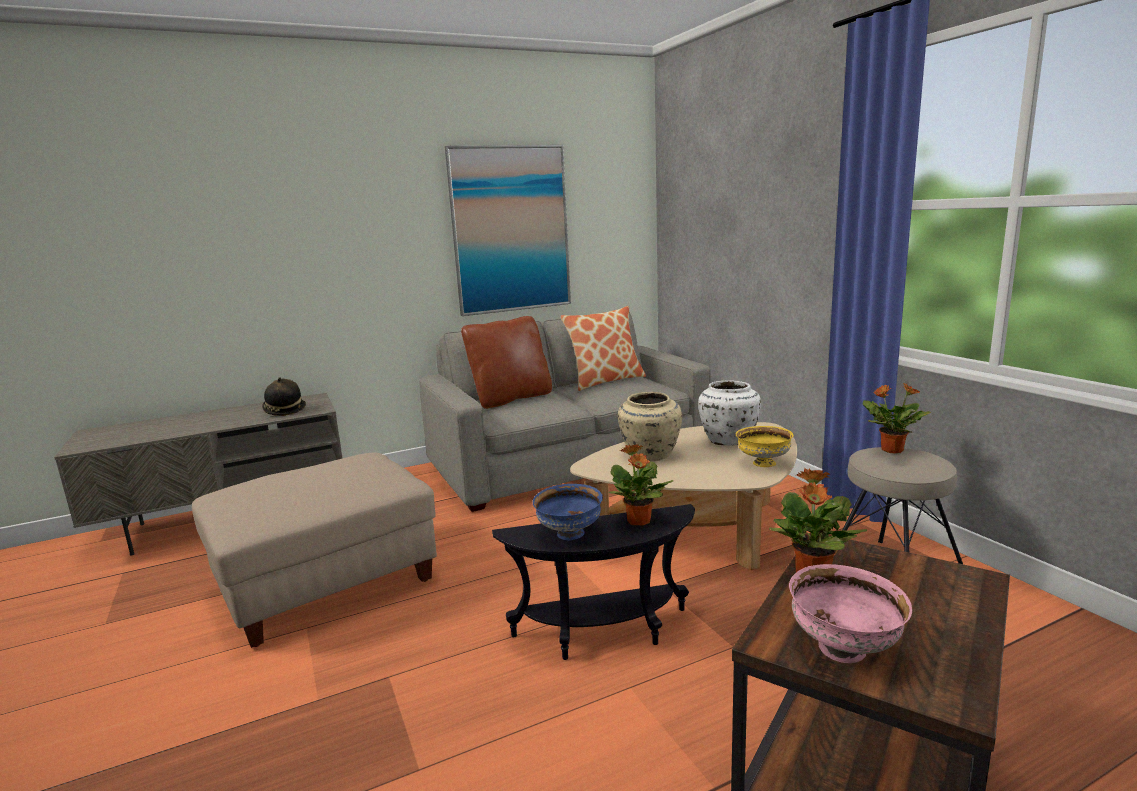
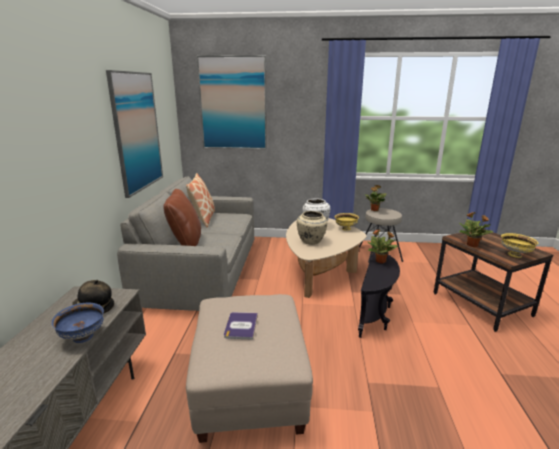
camera: 60 degrees left, 5 degrees up
(305, 479) = (241, 326): none -> book
(570, 534) = (381, 276): blue bowl -> blue bowl (83, 337)
(715, 187) = (233, 103): none -> picture
(844, 649) = (515, 255): pink bowl -> yellow bowl

